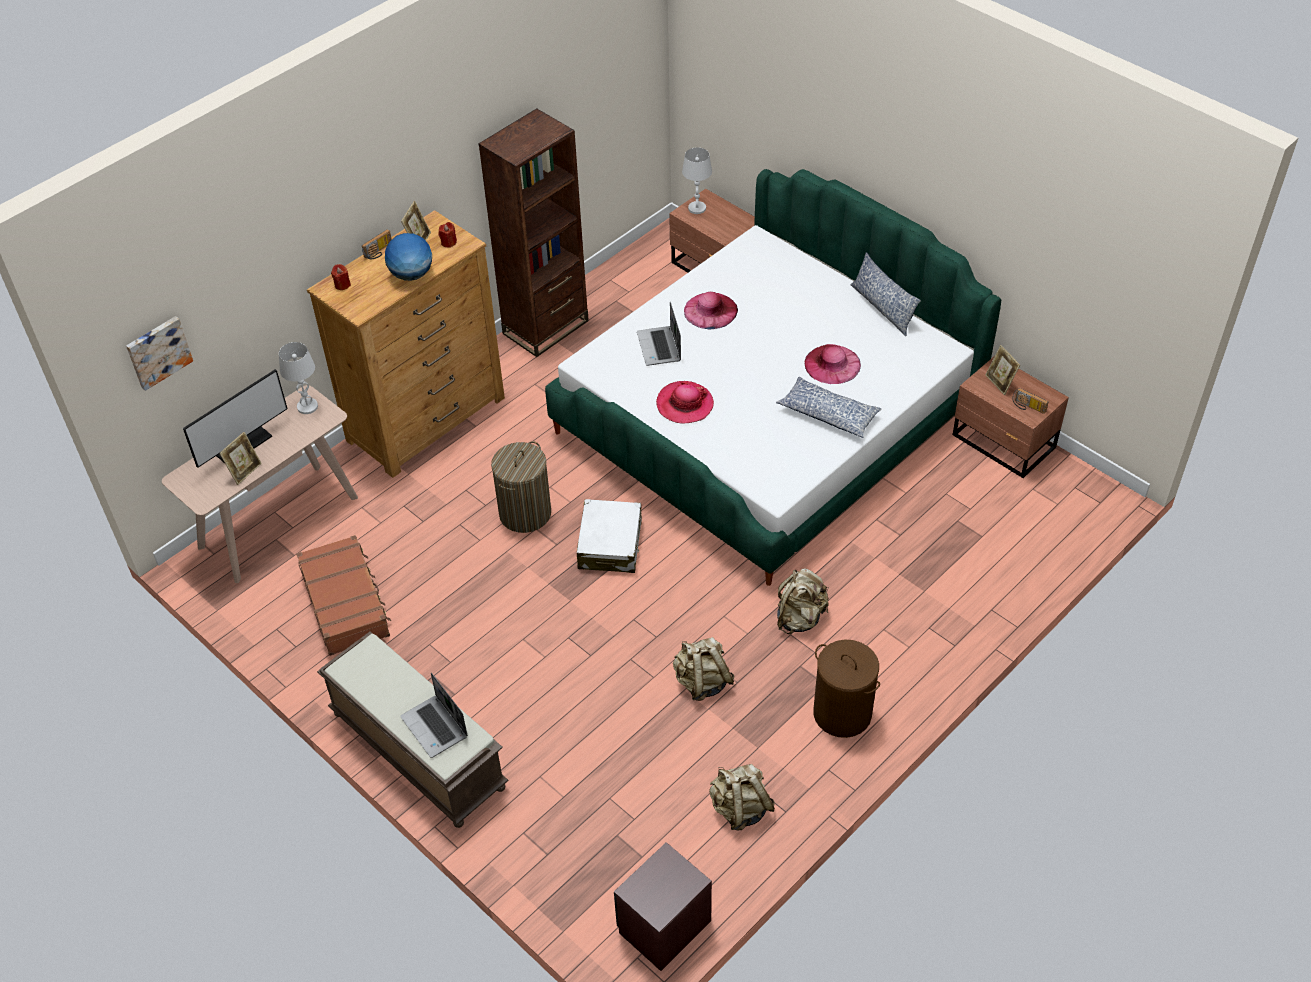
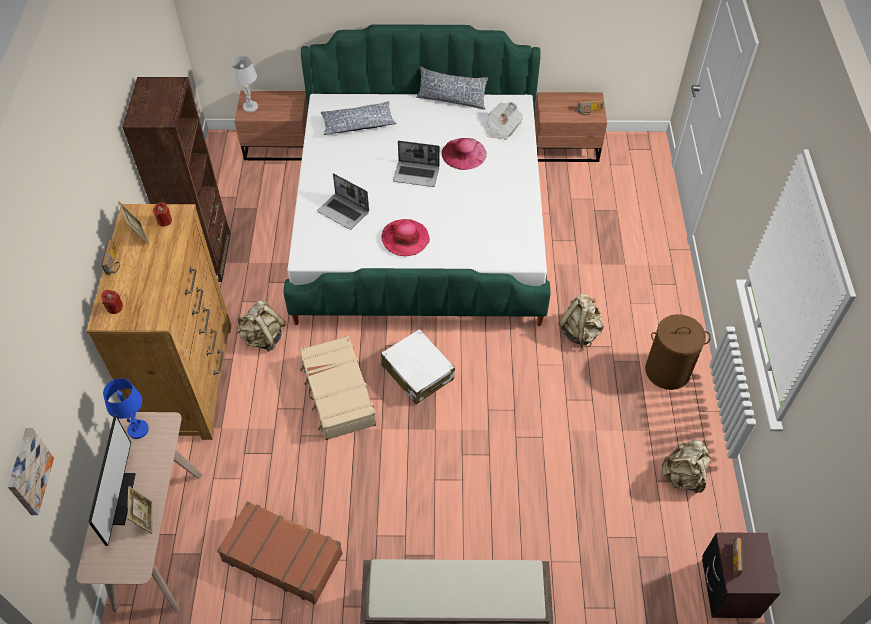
camera: 45 degrees left, 5 degrees up
(307, 407) = (138, 430): white table lamp -> blue table lamp
(411, 275) = (164, 263): globe -> none
(435, 727) = (496, 587): laptop -> laptop (417, 174)
(525, 513) = (337, 394): laundry basket -> beige suitcase
(653, 871) = (732, 558): none -> radio
(702, 682) = (573, 416): beige backpack -> beige backpack (263, 338)
(710, 310) = (348, 167): pink hat -> none
(828, 413) = (498, 186): pillow -> pillow (358, 124)
(899, 364) = (501, 129): none -> newspaper
(999, 383) = (559, 107): picture frame -> none

